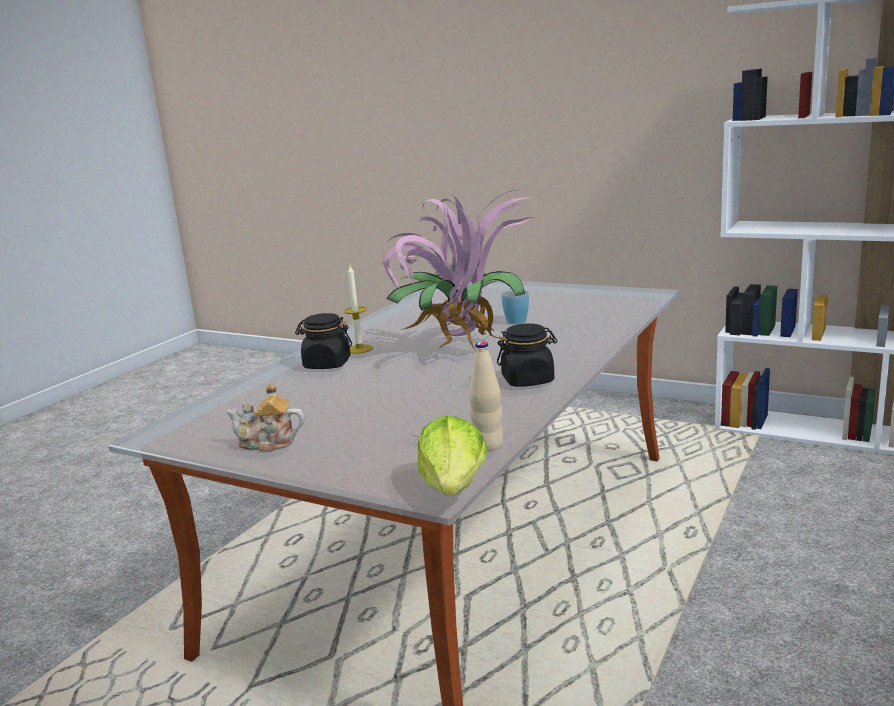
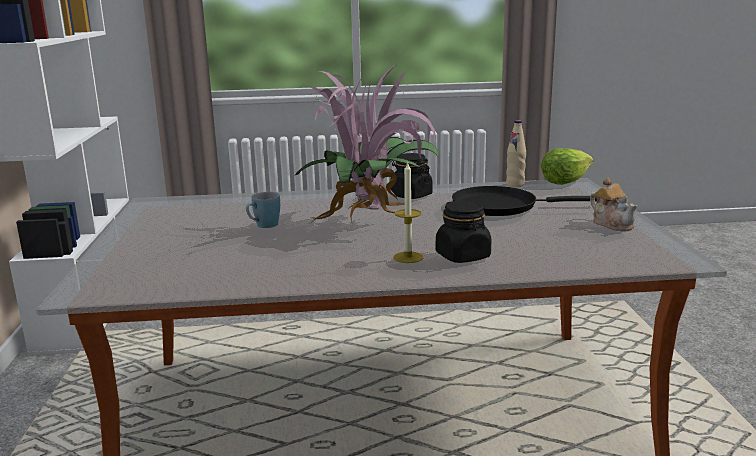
camera: 125 degrees left, 0 degrees up
(417, 410) = (500, 206): none -> black frying pan

